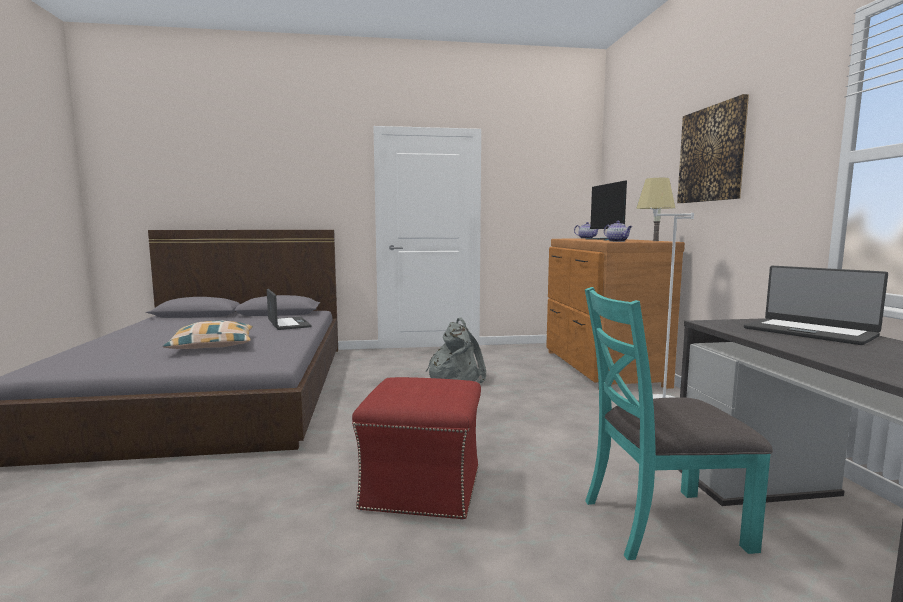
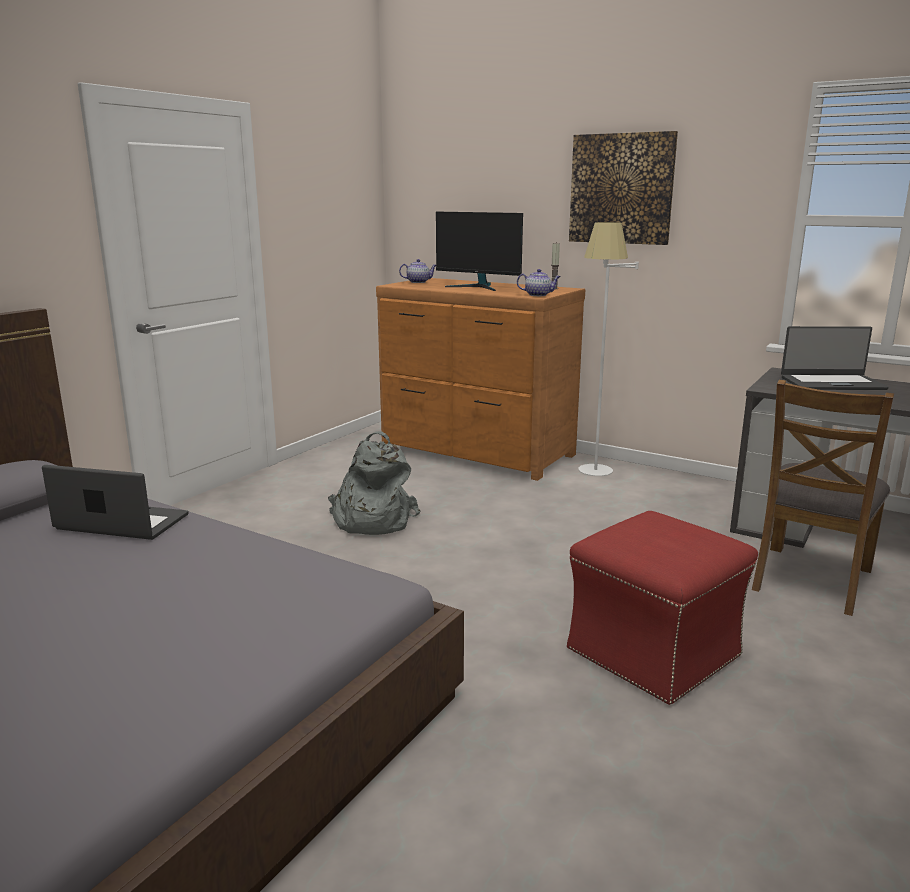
camera: 50 degrees left, 10 degrees up
(212, 346) = (161, 612): pillow -> none
(662, 523) = (810, 579): turquoise chair -> brown chair

